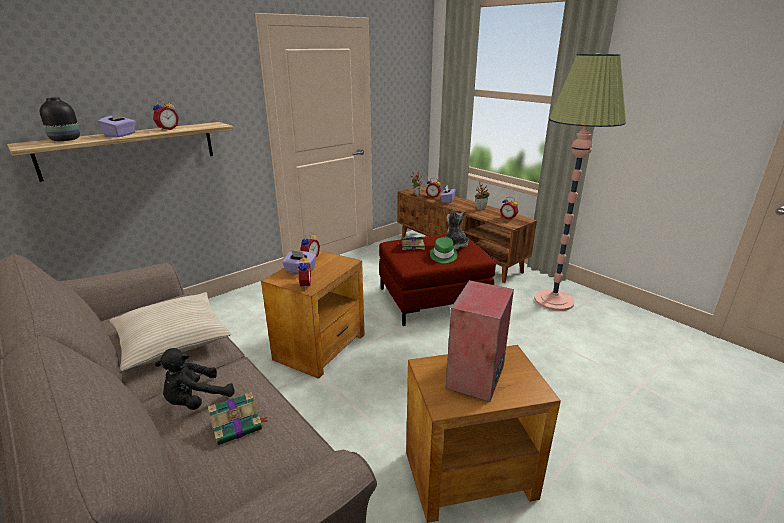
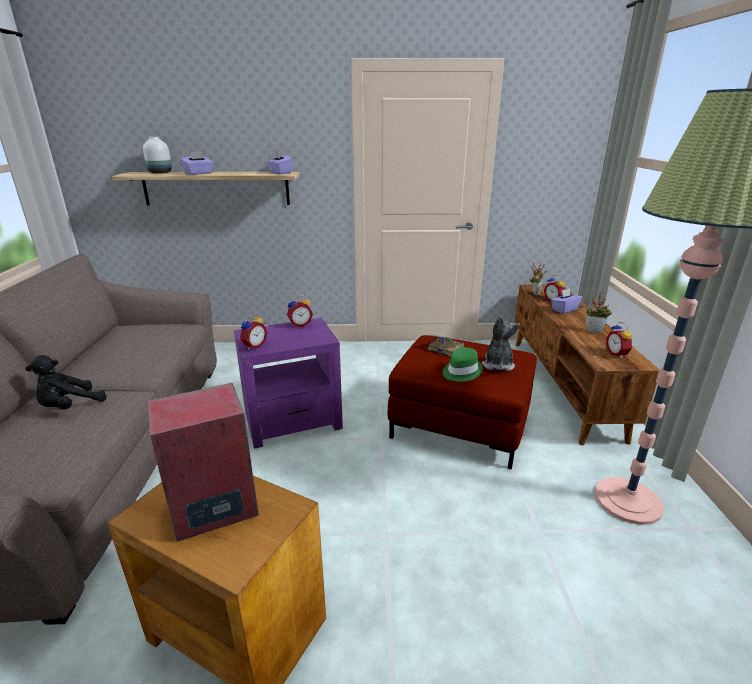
camera: 40 degrees right, 0 degrees up
(66, 140) = (160, 173): black vase -> white vase
(167, 129) = (241, 173): alarm clock -> none
(172, 339) = (133, 355): beige pillow -> none
(196, 400) = (70, 406): black plush toy -> black plush toy turned 45 degrees counterclockwise
(238, 425) = (53, 439): book -> none
(300, 270) = (274, 332): purple tissue box -> purple tissue box (280, 173)
(321, 346) = (293, 421): brown side table -> purple side table

